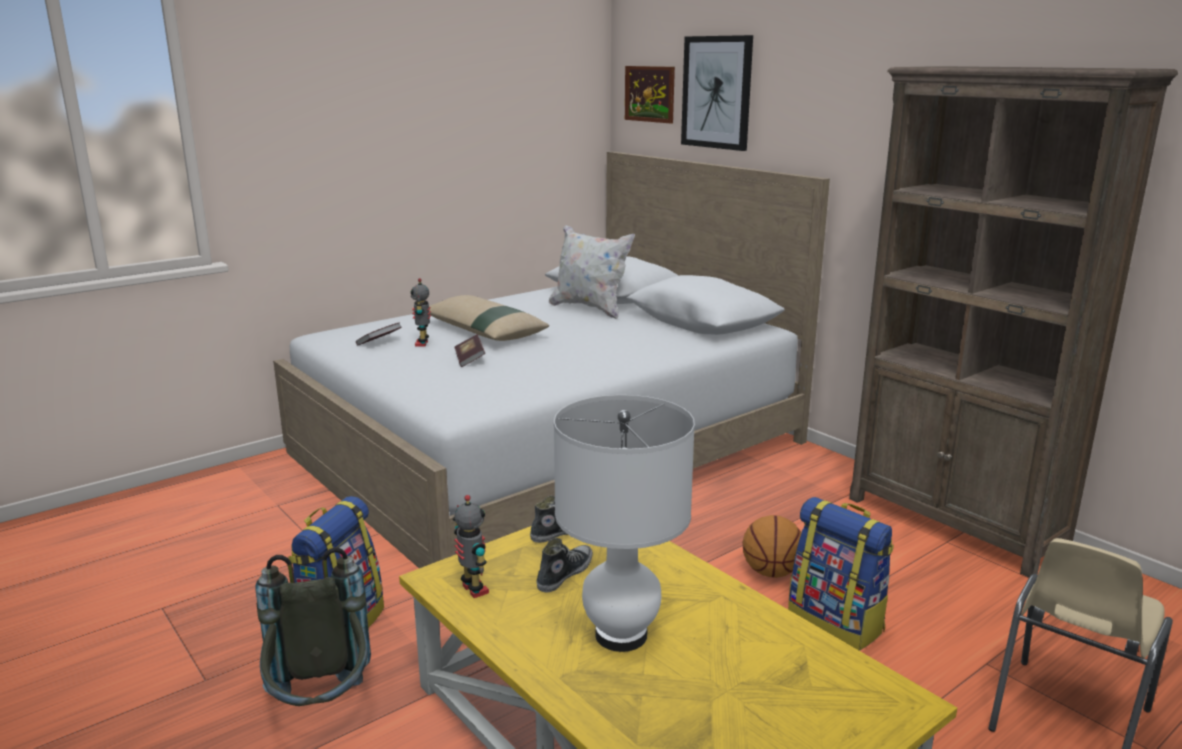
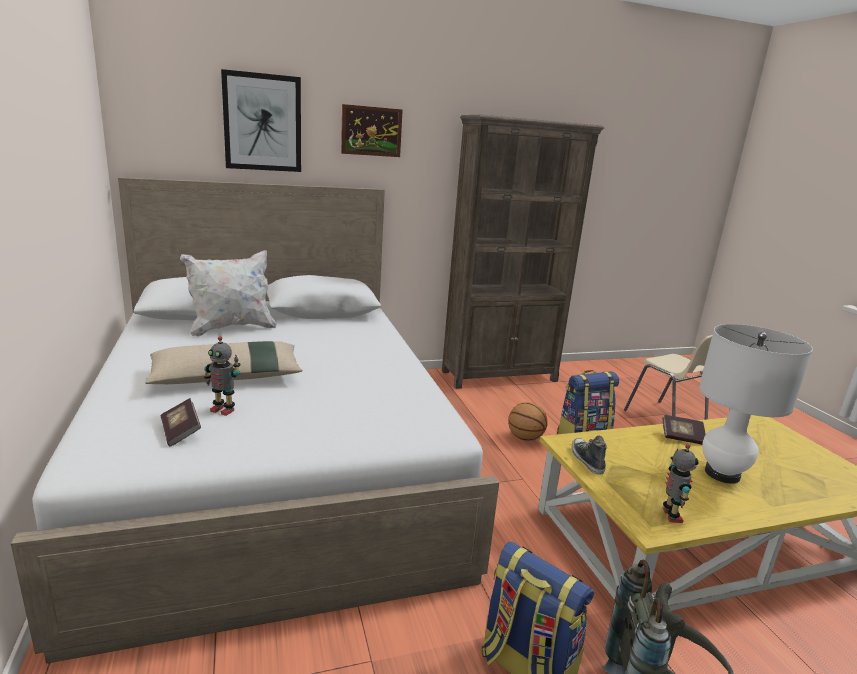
camera: 70 degrees left, 0 degrees up
(470, 359) = (307, 398): book -> book (682, 437)
(473, 590) = (670, 515): toy robot -> toy robot turned 105 degrees clockwise
(564, 574) = (648, 474): shoe -> none
(649, 94) = (171, 120): picture -> picture (371, 131)

